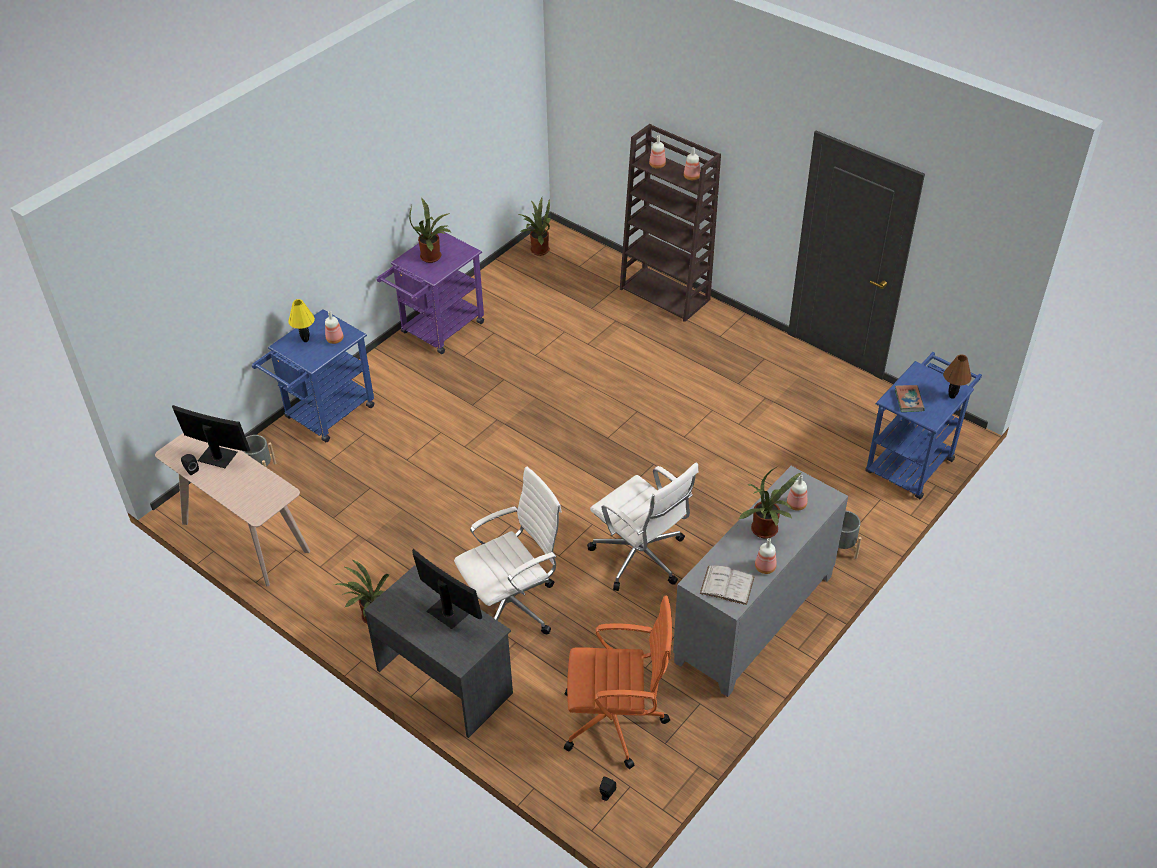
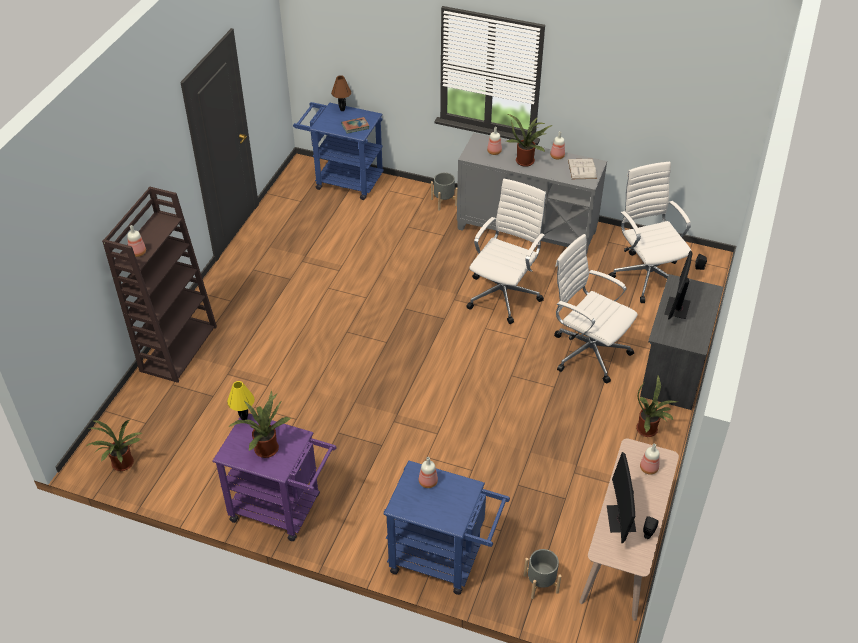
camera: 110 degrees left, 0 degrees up
(305, 340) = (439, 507): yellow table lamp -> yellow table lamp (244, 418)
(616, 721) = (647, 275): orange office chair -> white office chair
(692, 177) = (154, 226): bottle -> bottle (648, 468)

